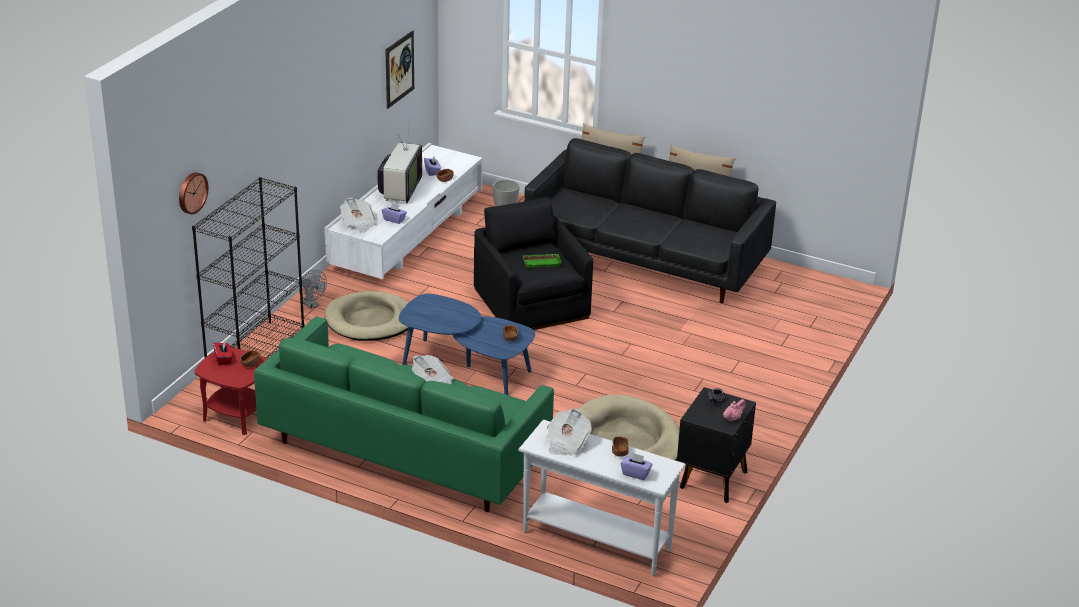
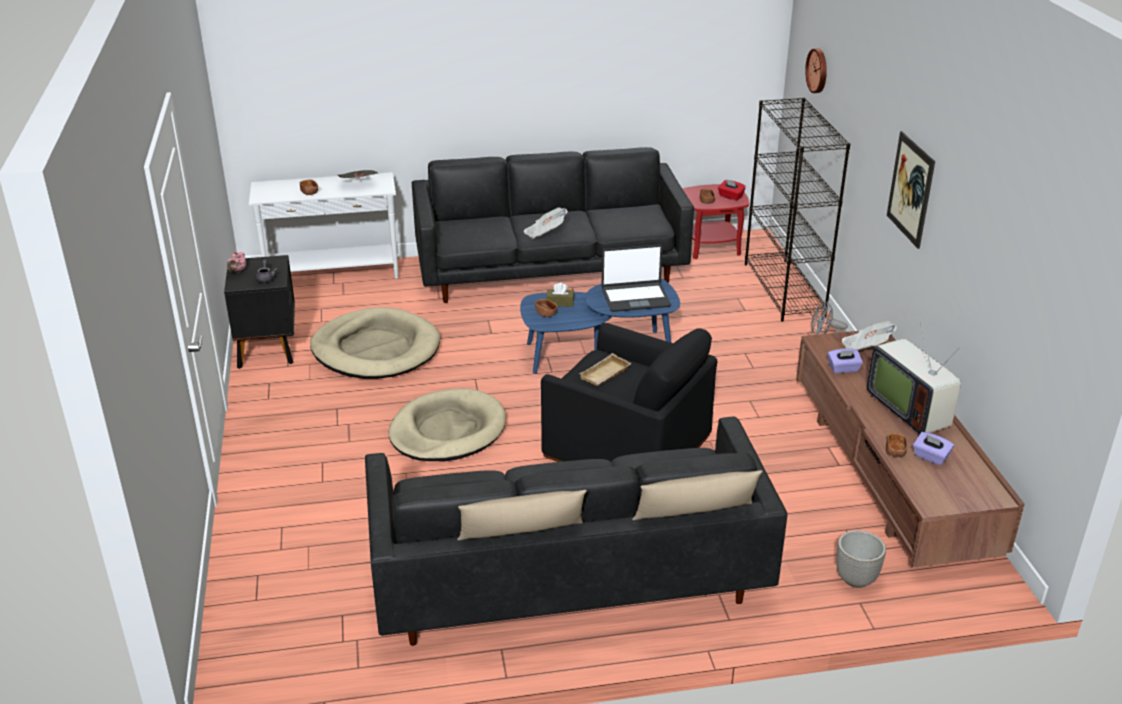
camera: 145 degrees right, 0 degrees up
(370, 321) = (748, 355): beige dog bed -> beige dog bed (447, 430)
(399, 69) = (1024, 308): picture -> picture (910, 189)
(405, 452) = (551, 273): green sofa -> black sofa
(406, 233) = (891, 471): white tv stand -> brown tv stand
(441, 312) = (635, 298): none -> laptop
(489, 342) = (560, 303): none -> brown tissue box
(542, 262) = (605, 375): green tray -> beige tray
(636, 473) = (284, 185): purple tissue box -> none

